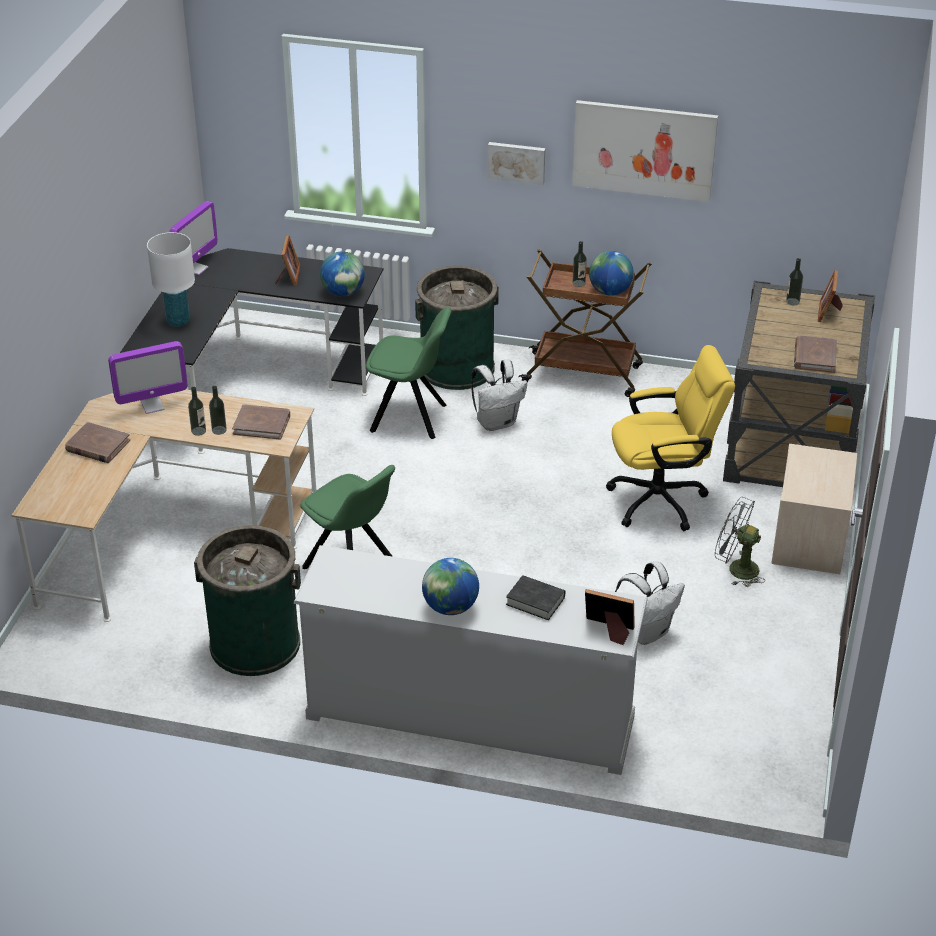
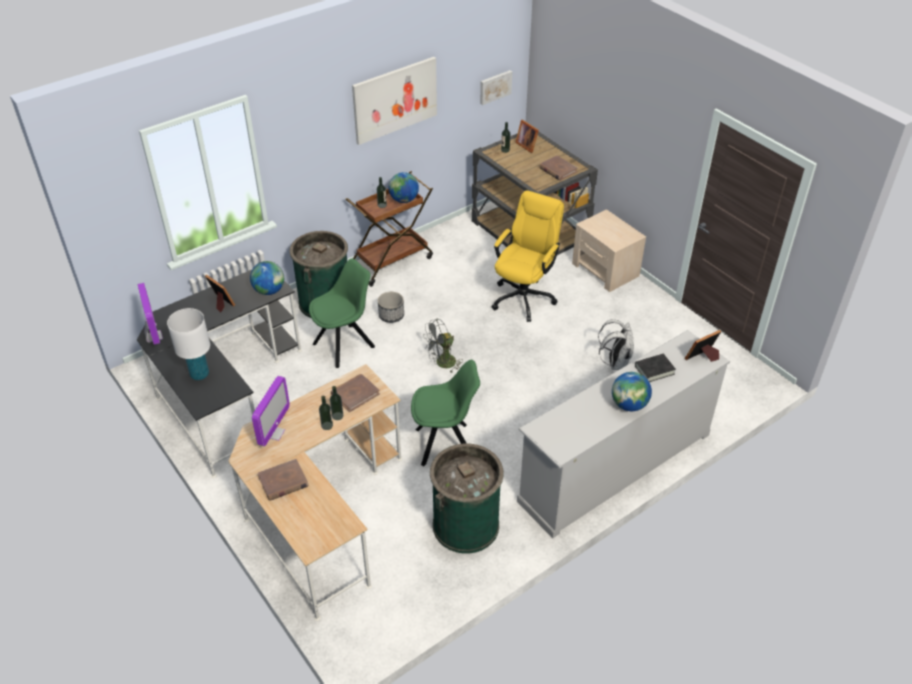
camera: 50 degrees left, 5 degrees up
(497, 422) = (391, 315): white backpack -> planter
(516, 162) = (320, 146): picture -> picture (495, 86)
(736, 569) = (601, 305): grey fan -> grey fan (442, 363)

